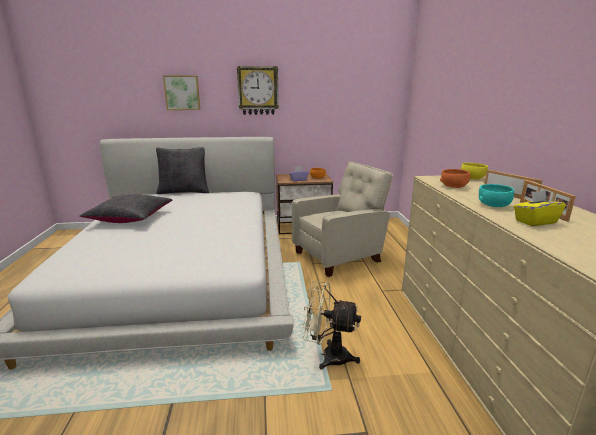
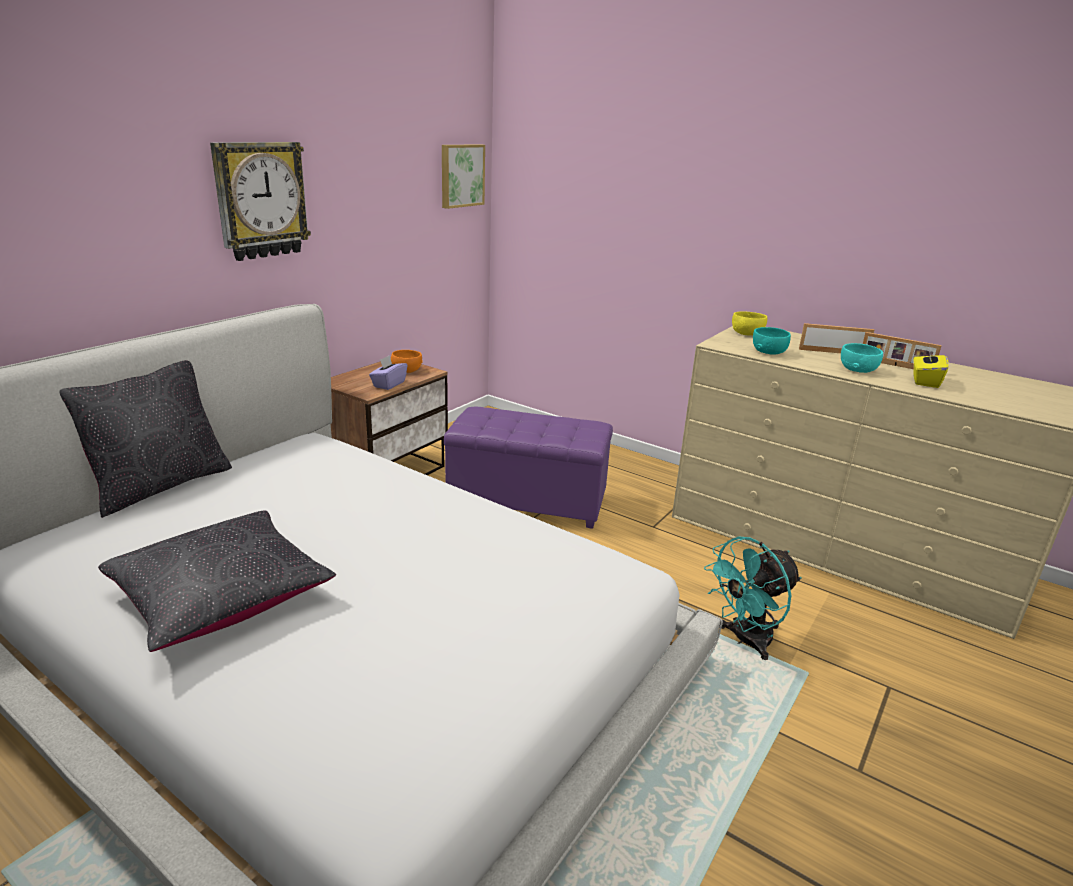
camera: 50 degrees left, 5 degrees up
(182, 93) = (75, 220): picture -> picture (461, 175)
(328, 356) = (745, 641): beige fan -> turquoise fan
(340, 256) = (527, 501): beige armchair -> purple ottoman
(453, 186) = (768, 351): orange bowl -> turquoise bowl

